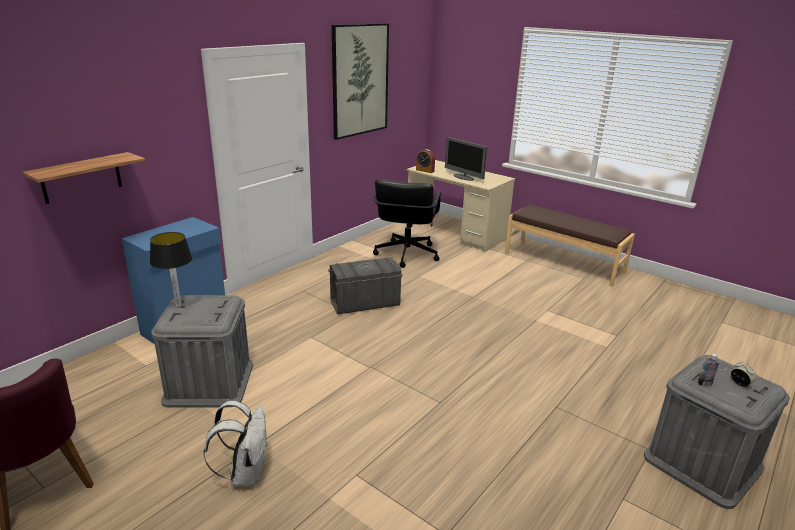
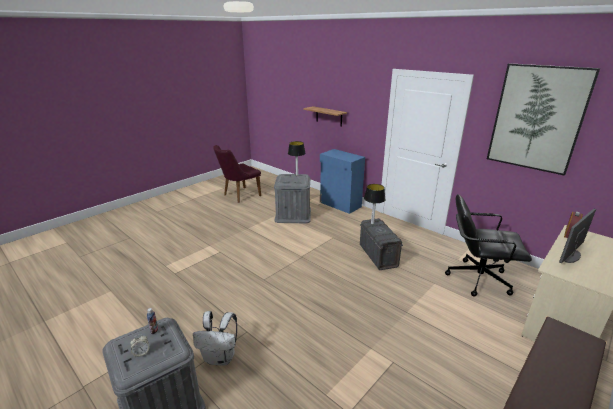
camera: 95 degrees right, 0 degrees up
(245, 473) = (232, 227): white backpack -> white backpack (220, 357)
(347, 269) = (372, 223): none -> table lamp

